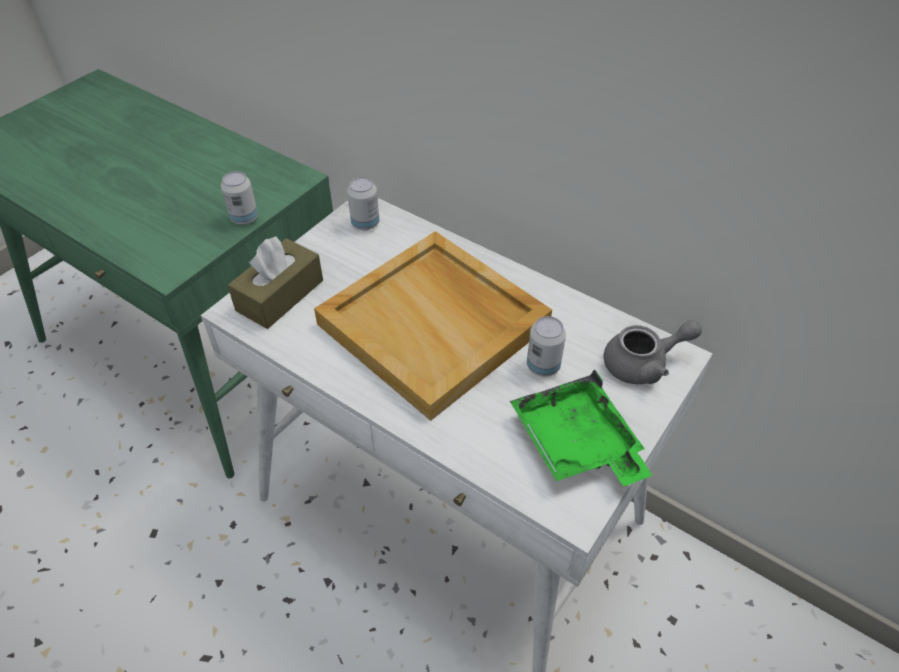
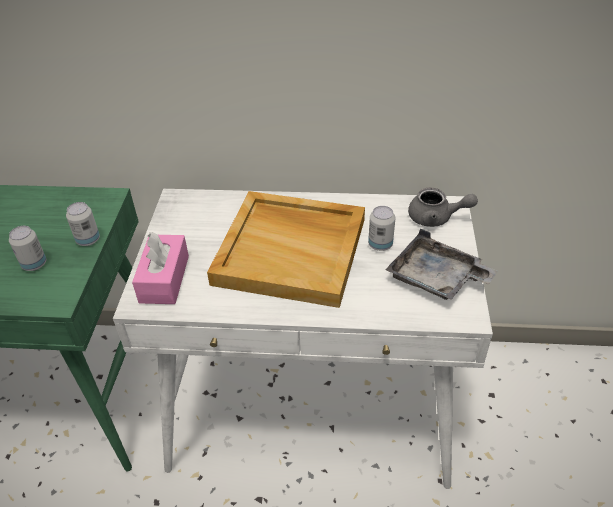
camera: 30 degrees left, 5 degrees down
(280, 295) = (164, 279): brown tissue box -> pink tissue box
(365, 224) = (187, 208): can -> can (34, 264)
(576, 443) = (436, 278): green tray -> grey tray
(643, 364) = (436, 218): grey teapot -> grey teapot turned 60 degrees clockwise

